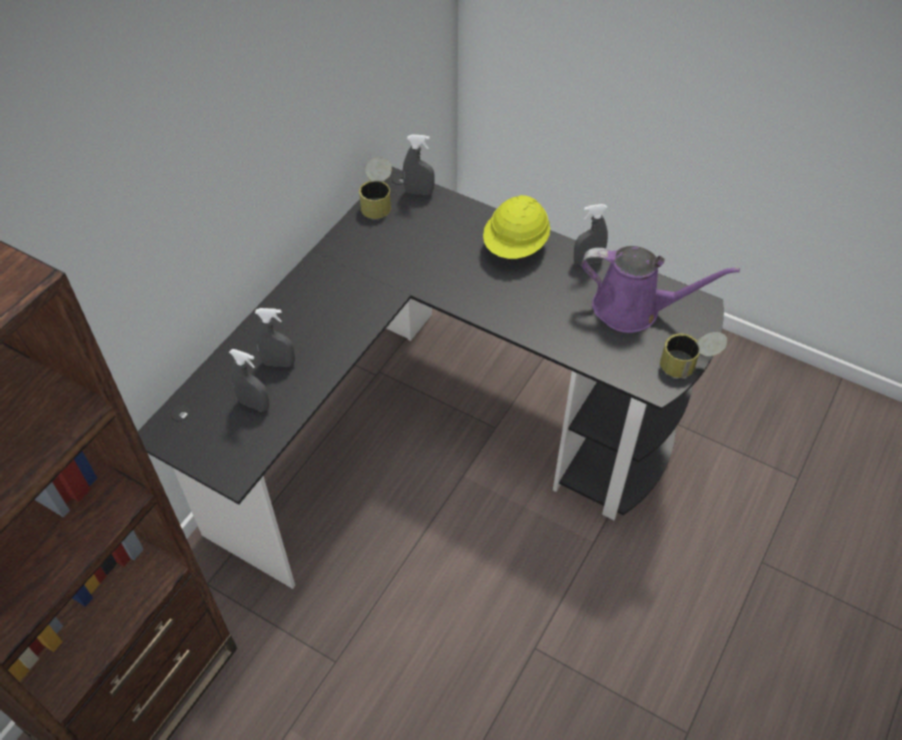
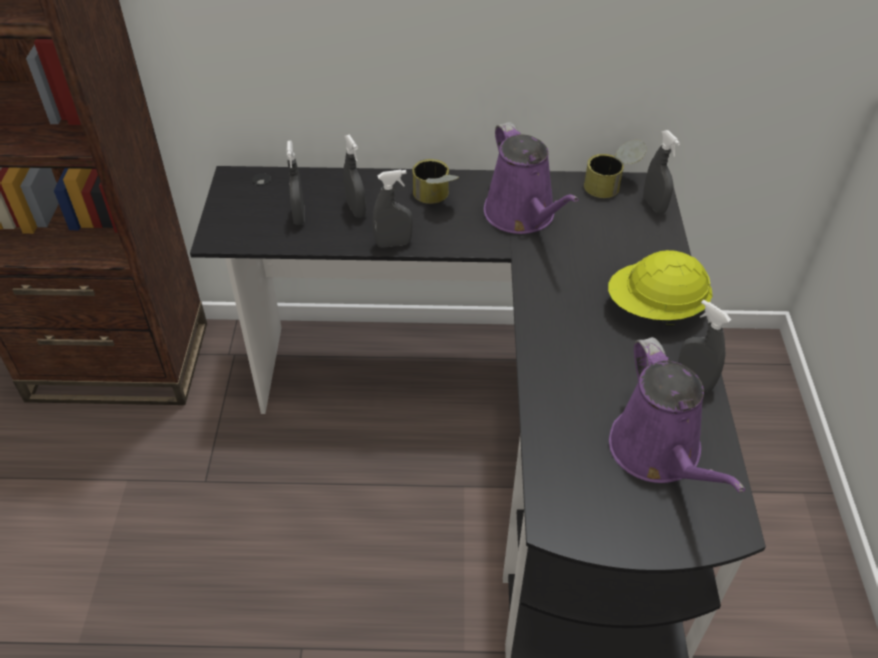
camera: 60 degrees right, 5 degrees down
(339, 356) = (393, 243): none -> grey spray bottle
(370, 266) = (523, 215): none -> purple watering can
(688, 365) = (617, 547): can -> can (435, 199)

